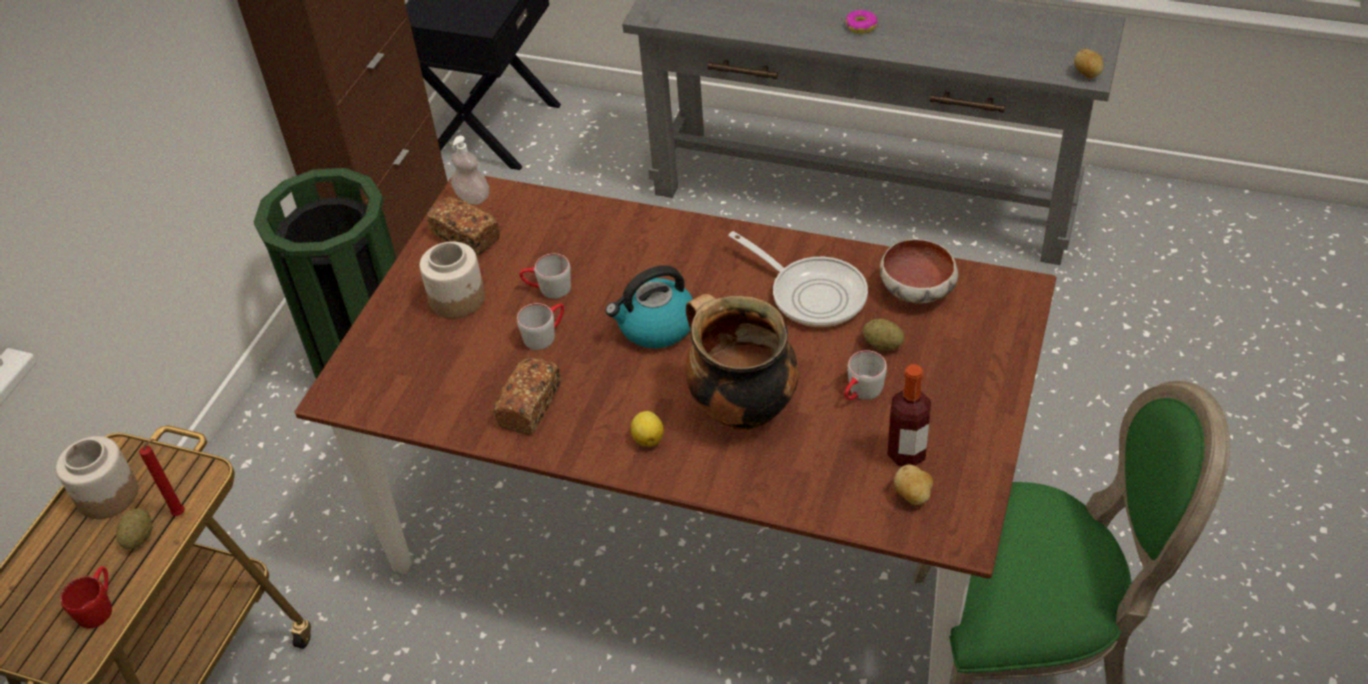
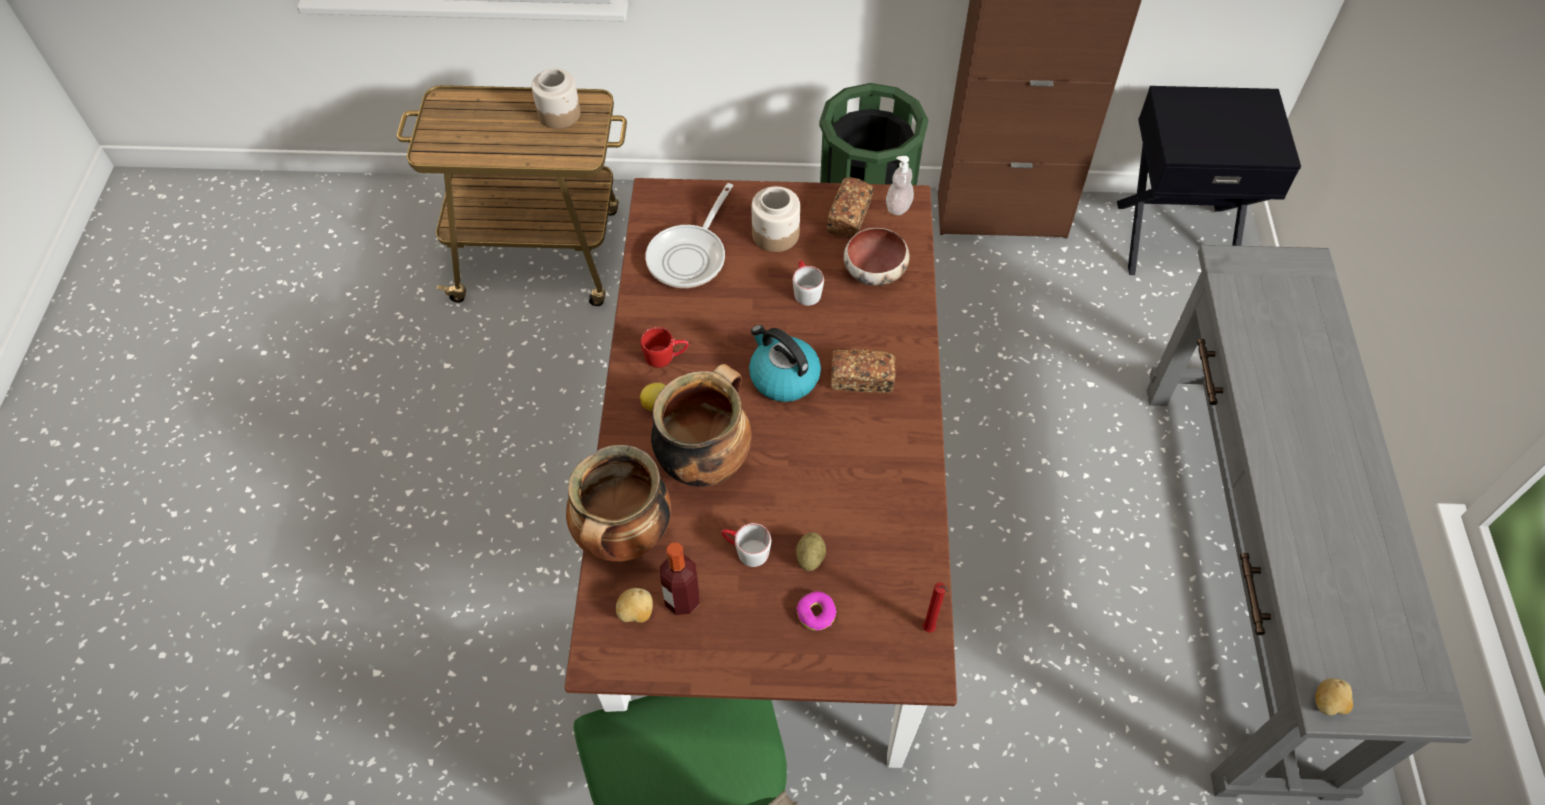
camera: 70 degrees right, 10 degrees up
(98, 605) = (470, 146): red mug -> red mug (666, 356)
(139, 538) = (527, 144): potato -> none
(181, 513) = (551, 157): red candle -> red candle (930, 630)
(530, 406) = (673, 316): bread -> bread (861, 379)
(545, 334) = (752, 303): grey mug -> none
(812, 294) = (859, 487): frying pan -> frying pan (690, 256)
(818, 493) = (624, 538): none -> cooking pot
(861, 26) = (1302, 453): donut -> donut (816, 614)
(918, 290) = (892, 576): bowl -> bowl (874, 272)

